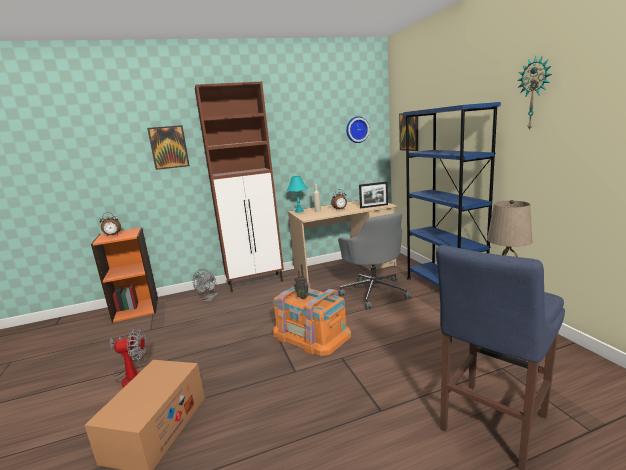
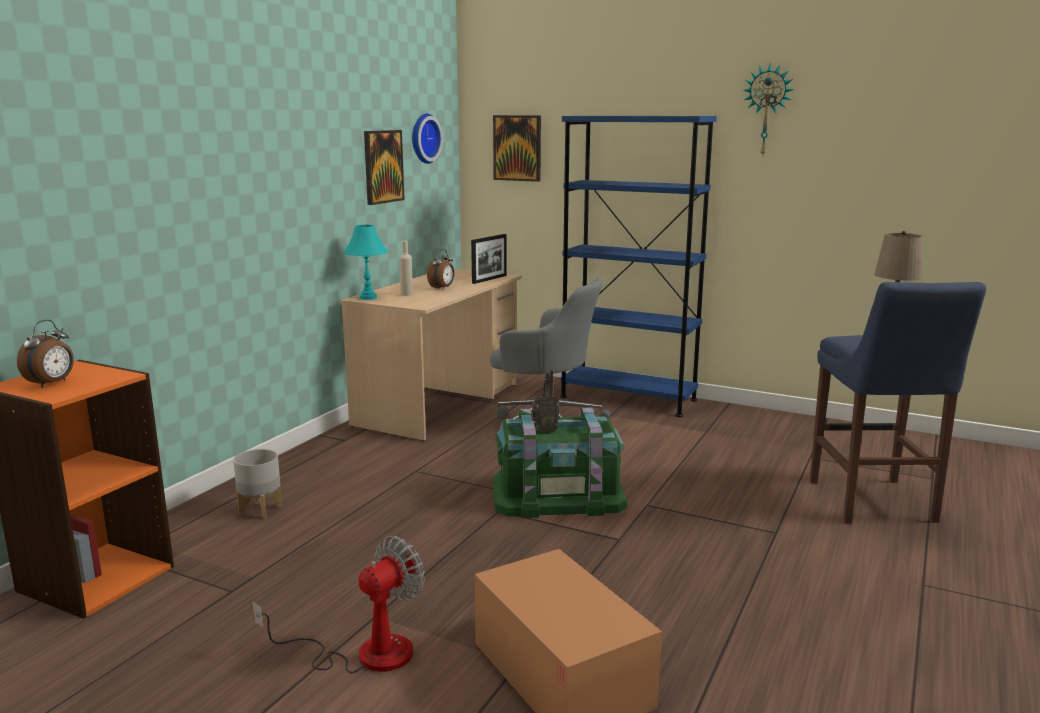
camera: 45 degrees left, 0 degrees up
(169, 147) = (136, 152): picture -> picture (383, 166)
(209, 299) = (261, 510): grey fan -> grey planter
(256, 282) = (308, 460): brown cabinet -> none
(311, 334) = (558, 495): orange storage box -> green storage box

